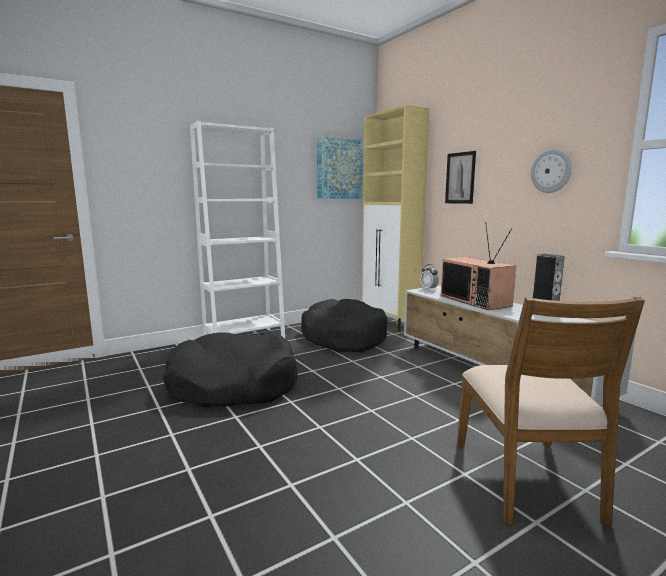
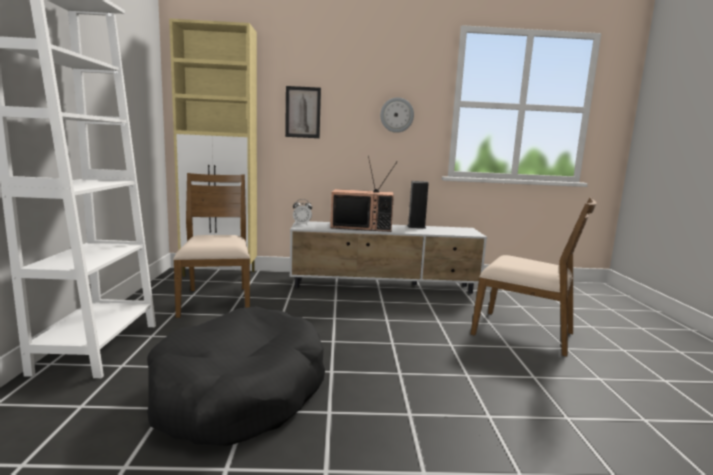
camera: 60 degrees left, 0 degrees up
(342, 168) = (140, 83): picture -> none
(343, 338) = (216, 301): black dog bed -> brown chair

